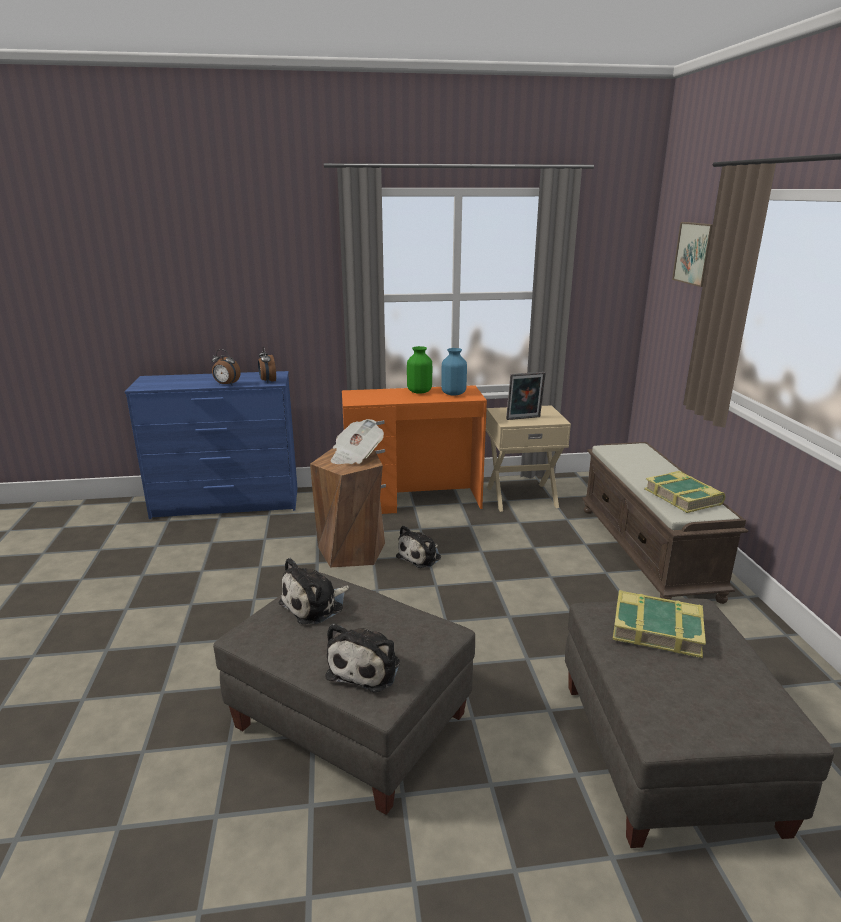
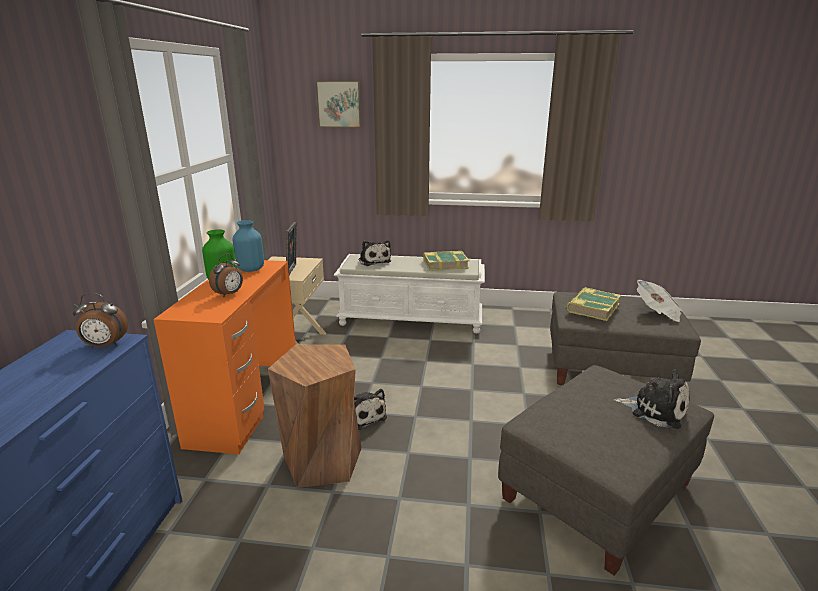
camera: 75 degrees left, 0 degrees up
(226, 384) = (68, 381): alarm clock -> alarm clock (229, 294)
(315, 605) = (571, 428): plush toy -> plush toy (374, 261)
(355, 456) = (308, 356): newspaper -> newspaper (657, 312)
(648, 551) = (412, 319): brown bench -> white bench

